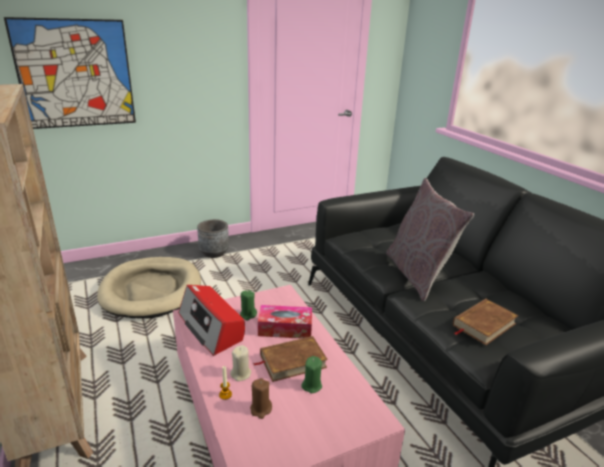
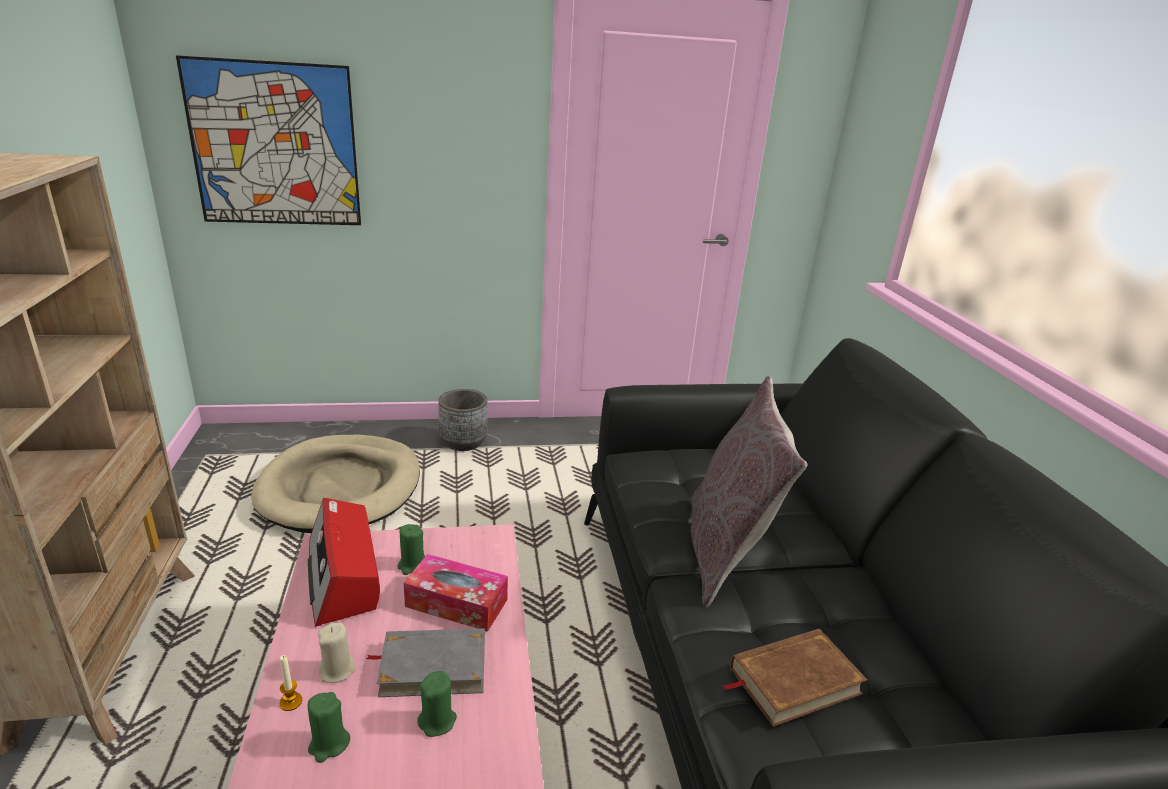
camera: 15 degrees right, 0 degrees up
(261, 409) = (329, 744): brown candle -> green candle
(292, 361) = (433, 667): brown book -> grey book

